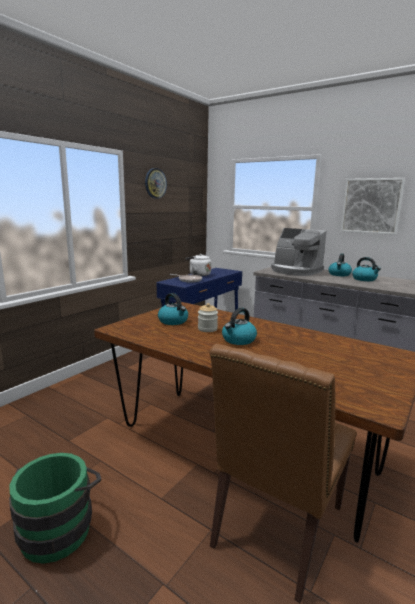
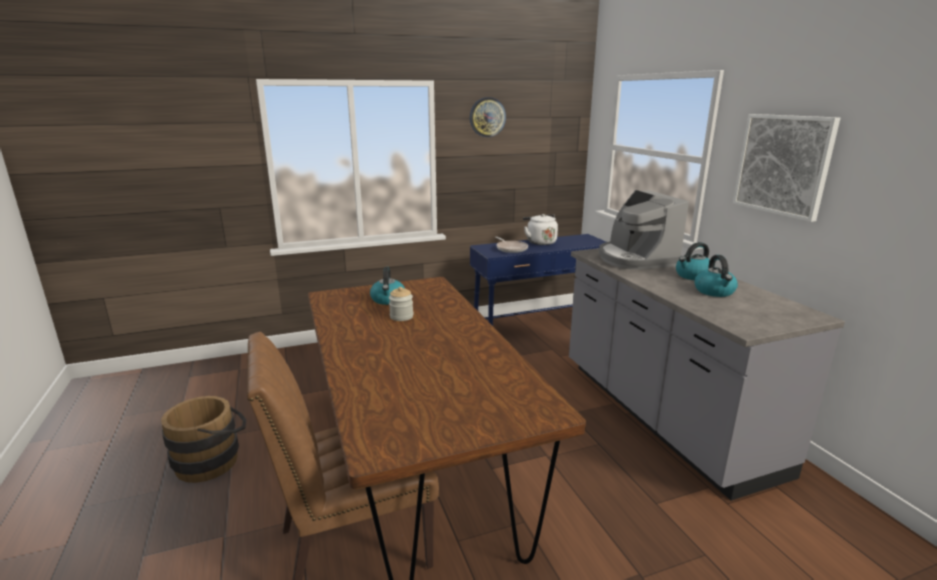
camera: 35 degrees right, 5 degrees up
(60, 526) = (213, 460): green bucket -> brown bucket
(238, 340) = (405, 337): kettle -> none

